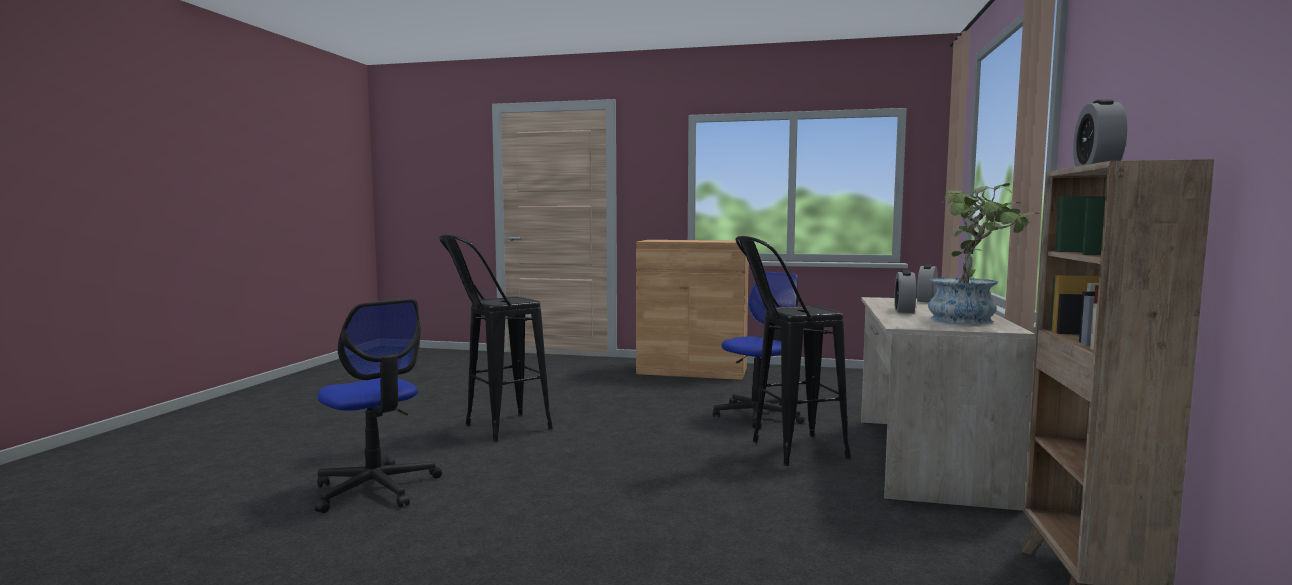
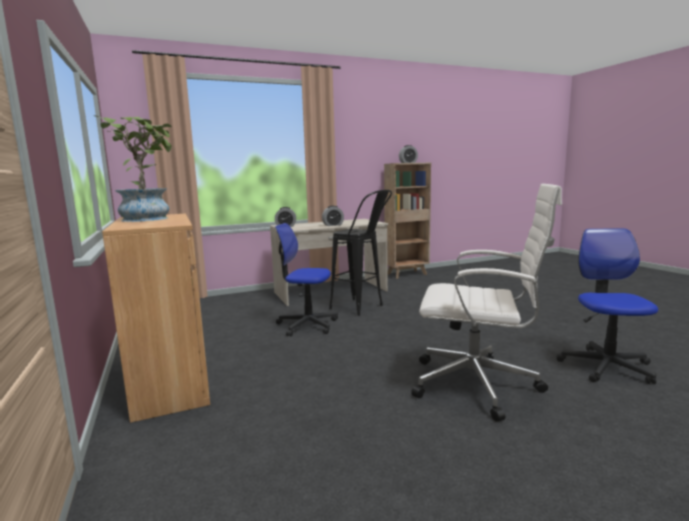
camera: 125 degrees left, 5 degrees up
(495, 430) = (478, 385): black stool -> white office chair
(971, 320) = (346, 221): potted plant -> potted plant (148, 218)

